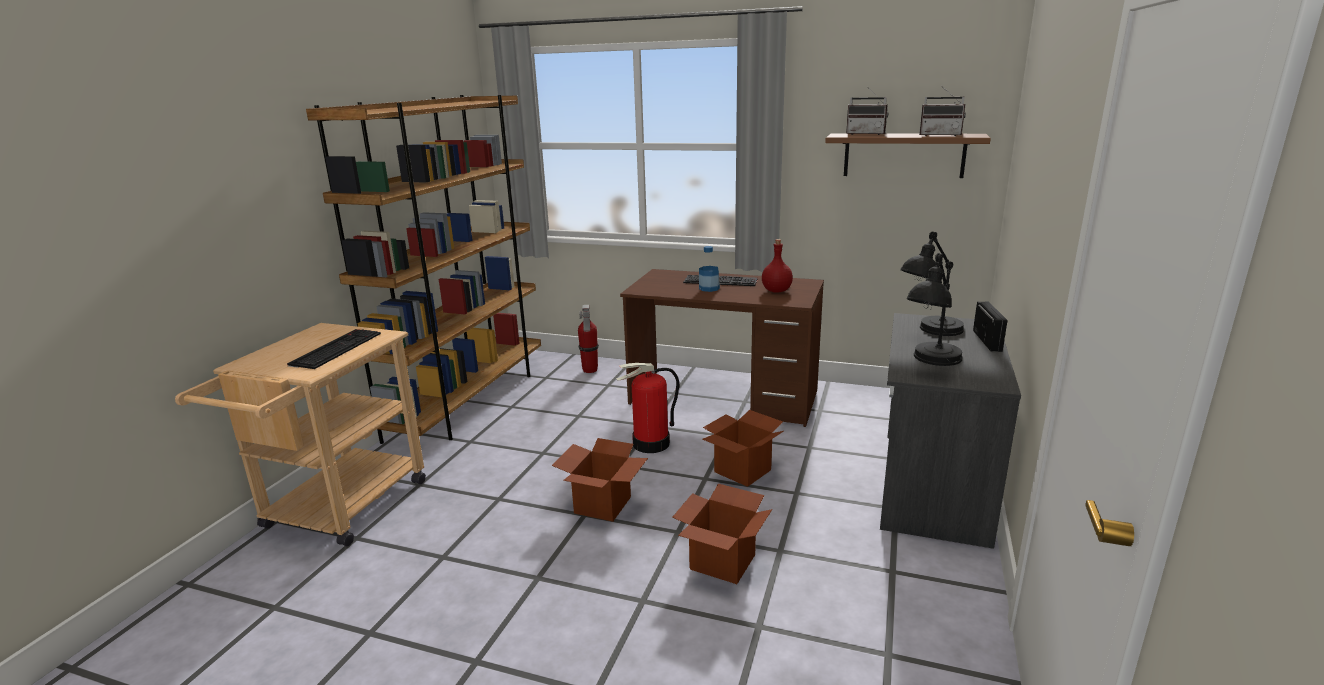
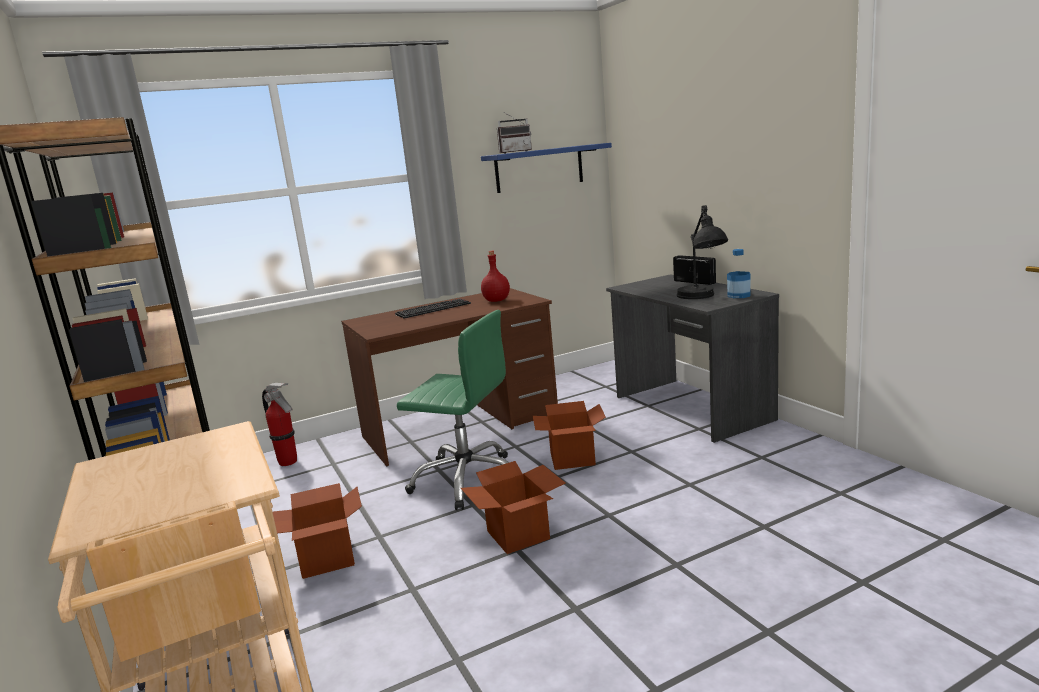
camera: 45 degrees left, 5 degrees down
(336, 348) = (202, 462): keyboard -> none
(651, 444) = (467, 480): fire extinguisher -> green office chair
(709, 288) = (438, 314): bottle -> bottle (739, 295)
(723, 562) = (673, 511): cardboard box -> cardboard box (327, 559)
(903, 155) = (539, 168): brown shelf -> blue shelf
(929, 333) = (656, 288): black table lamp -> none
(940, 135) = (572, 146): radio -> none

